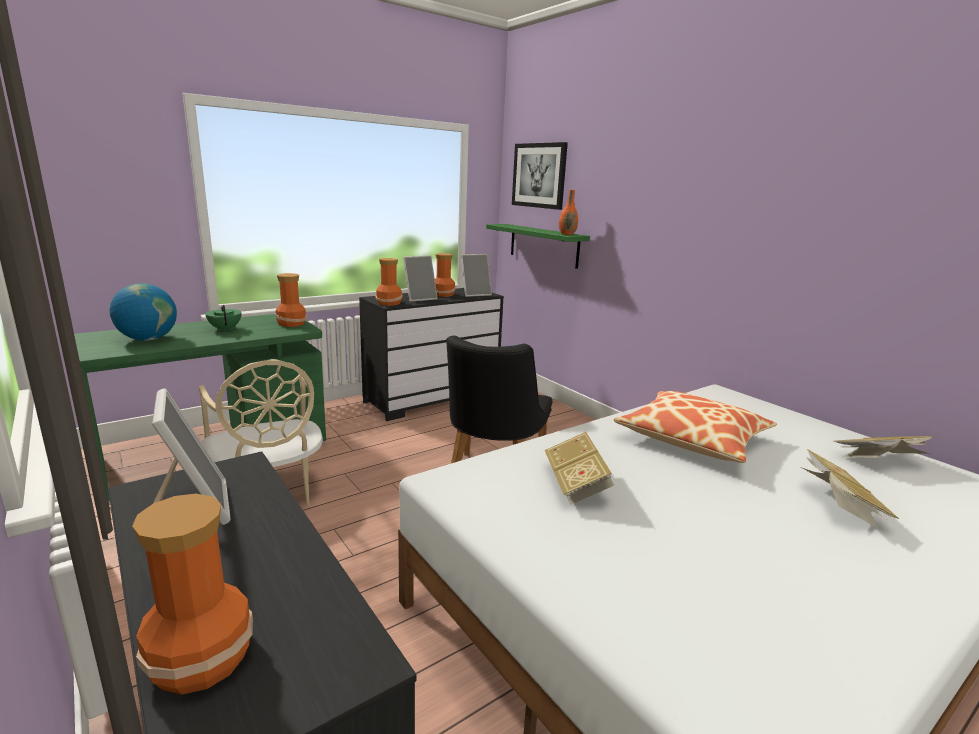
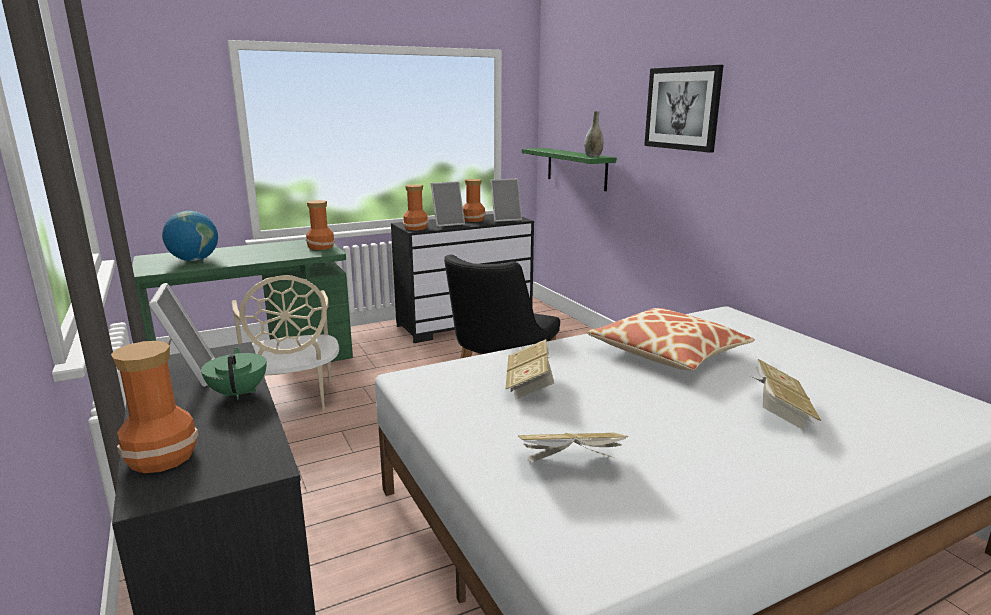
camera: 10 degrees right, 0 degrees up
(225, 329) = (261, 252): green teapot -> green teapot (239, 393)
(539, 175) = (571, 97): picture -> picture (682, 108)
(567, 234) = (593, 156): orange vase -> grey vase
(878, 461) = (854, 377): book -> book (570, 465)

